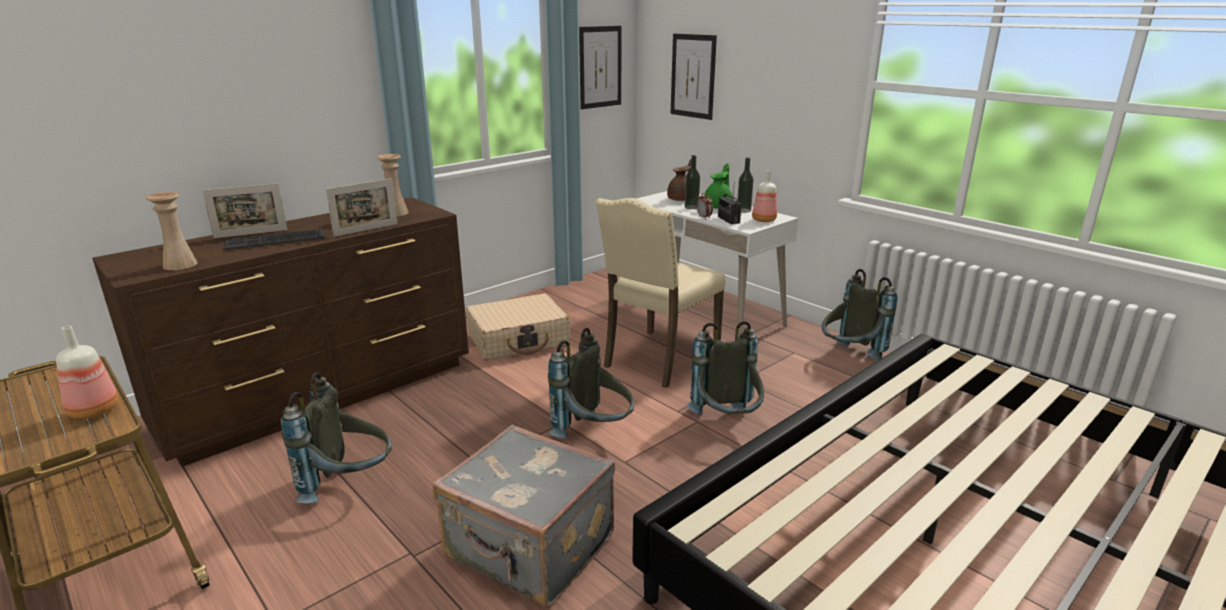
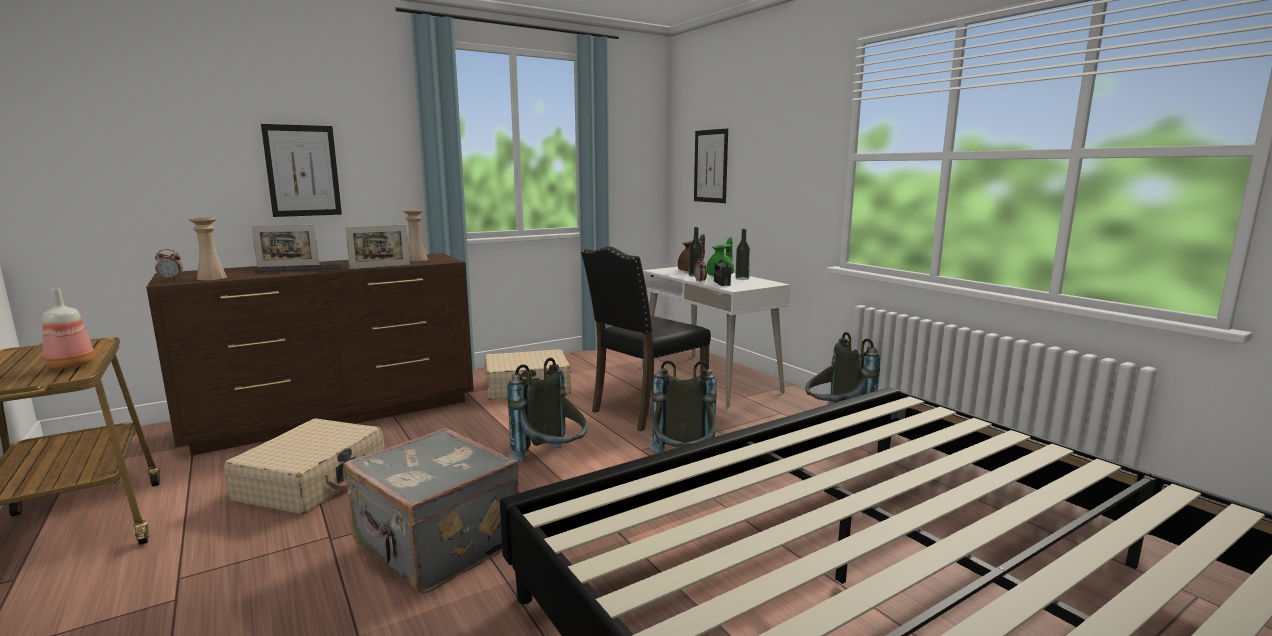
camera: 10 degrees right, 10 degrees down
(129, 269) = (171, 279): none -> alarm clock
(349, 486) = (313, 481): grey backpack -> beige suitcase
(600, 67) = (632, 160): picture -> picture (302, 171)
(658, 359) = (646, 409): beige chair -> black chair
(763, 220) = (754, 284): bottle -> none

